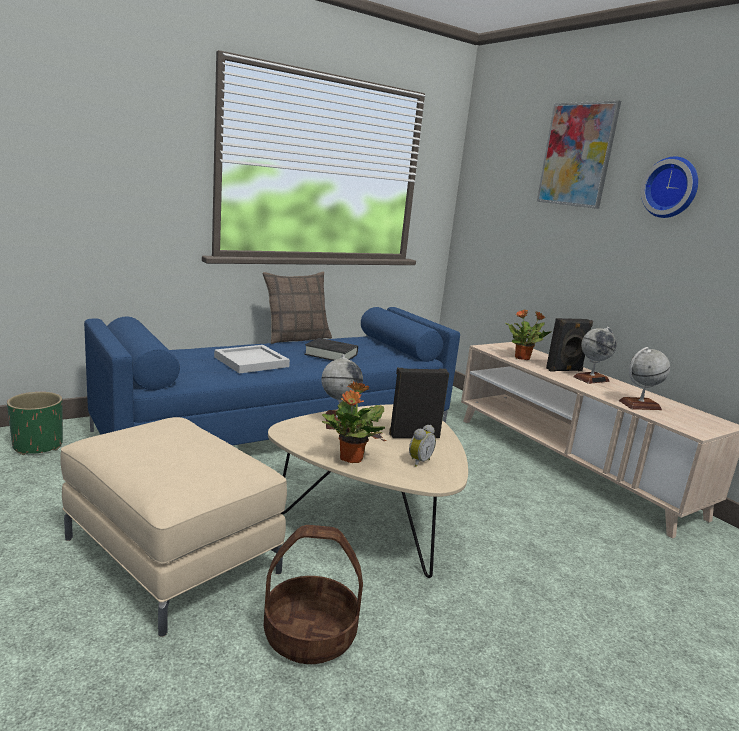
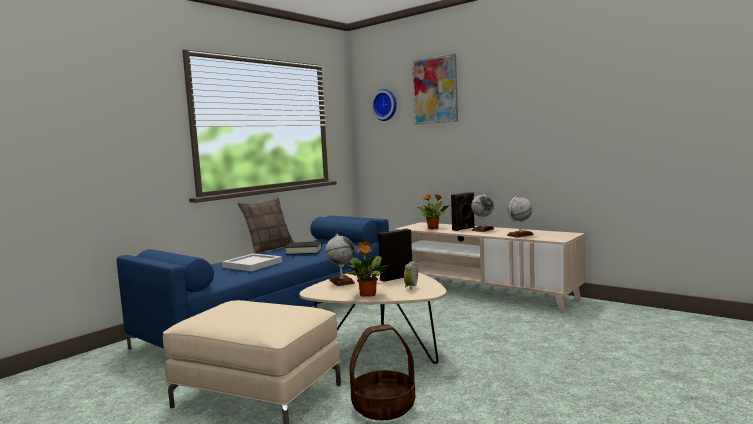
camera: 15 degrees left, 10 degrees down
(38, 446) = (93, 367): green planter -> none
(671, 188) = (500, 100): wall clock -> wall clock (385, 105)

